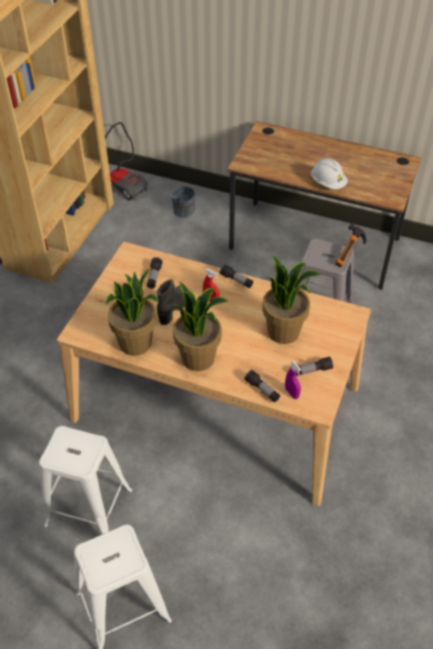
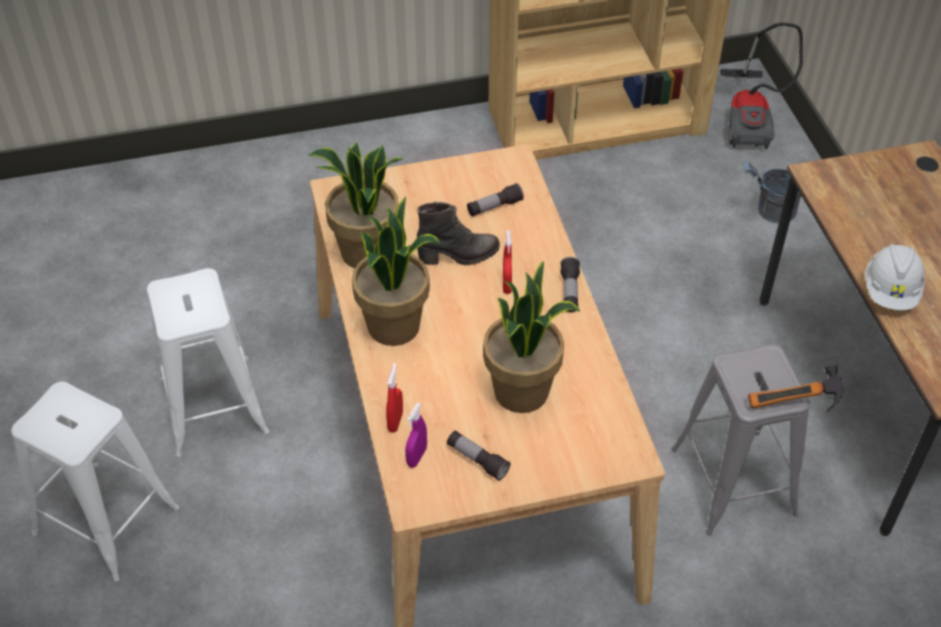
camera: 55 degrees right, 0 degrees up
(262, 390) = (395, 421): flashlight -> red spray bottle

